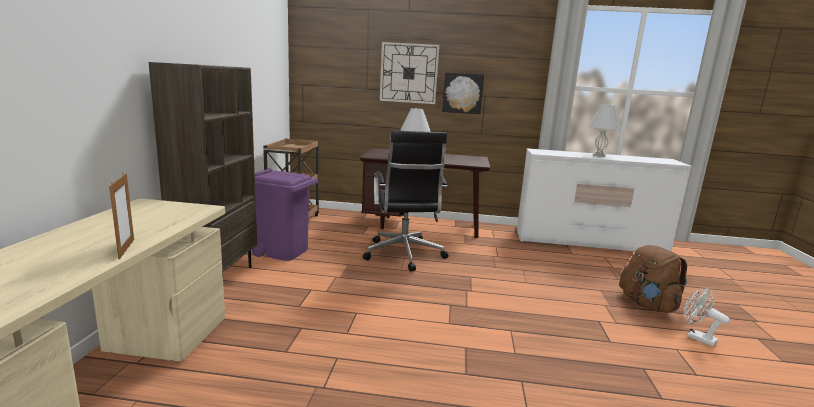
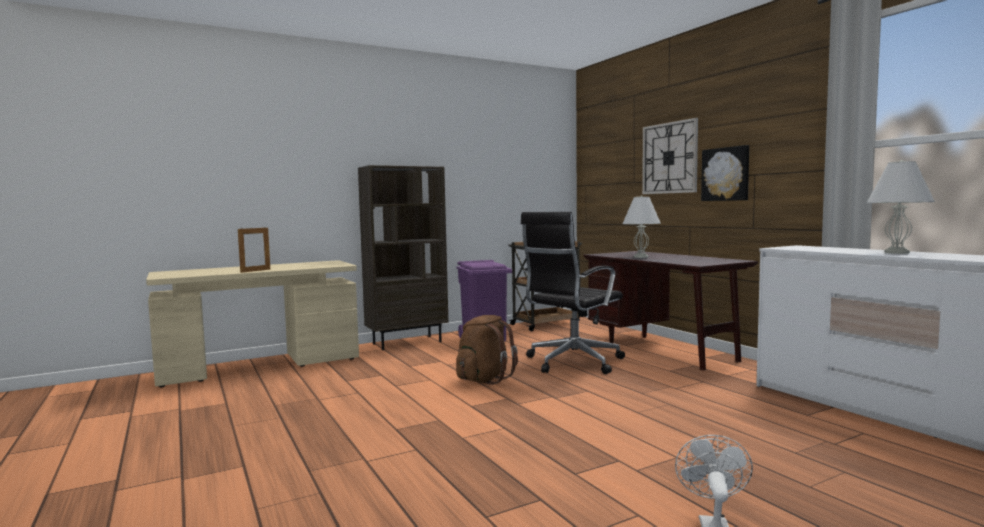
camera: 55 degrees right, 10 degrees down
(647, 304) = (749, 481): brown backpack -> brown backpack (484, 379)

